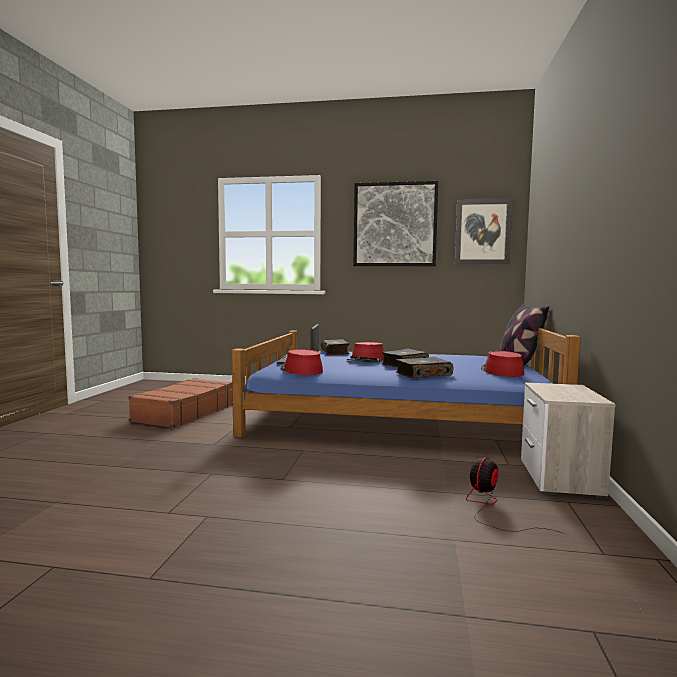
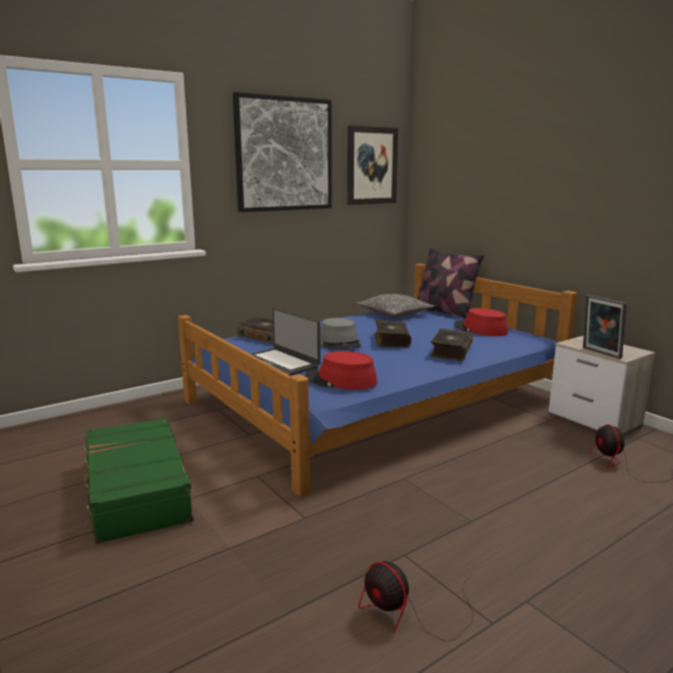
camera: 45 degrees left, 10 degrees up
(151, 490) = (410, 613): none -> fan
(184, 413) = (136, 491): brown suitcase -> green suitcase
(366, 360) = (340, 343): red hat -> grey hat
(464, 357) = (394, 314): none -> pillow
(540, 392) = (600, 353): none -> picture frame

